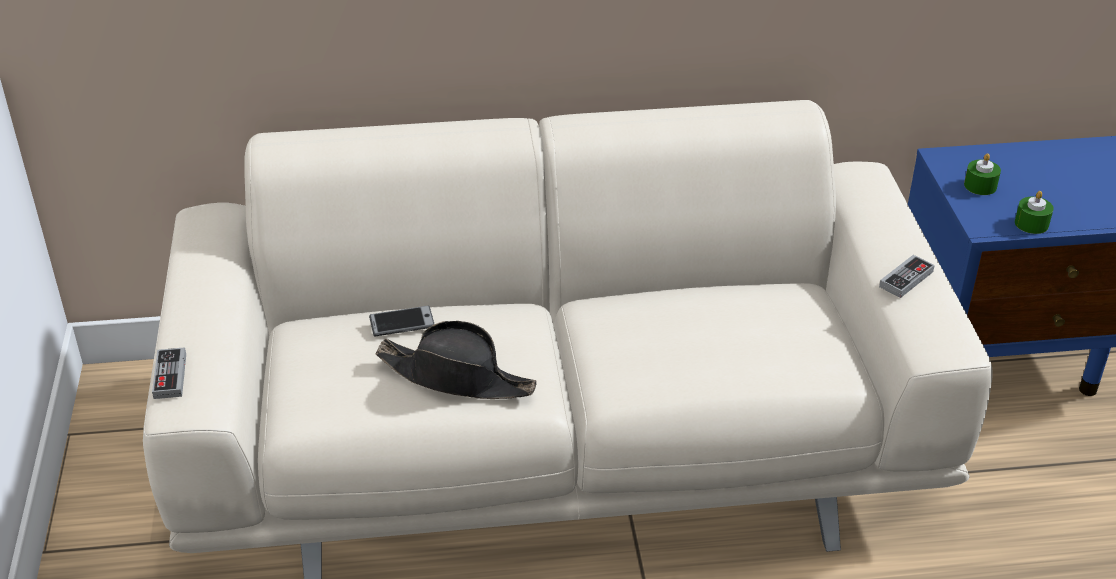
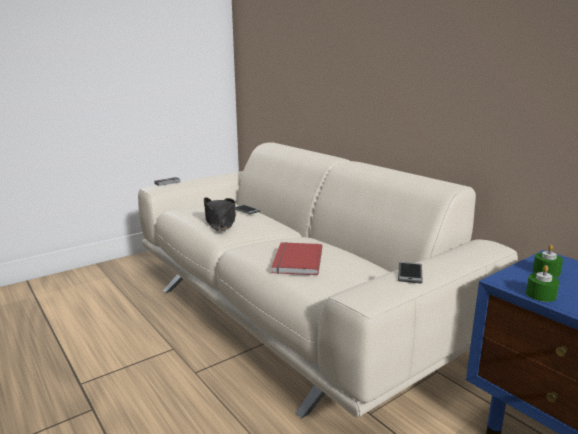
camera: 60 degrees right, 20 degrees down
(729, 357) = (295, 261): none -> red book
(906, 279) = (410, 273): game controller -> phone

